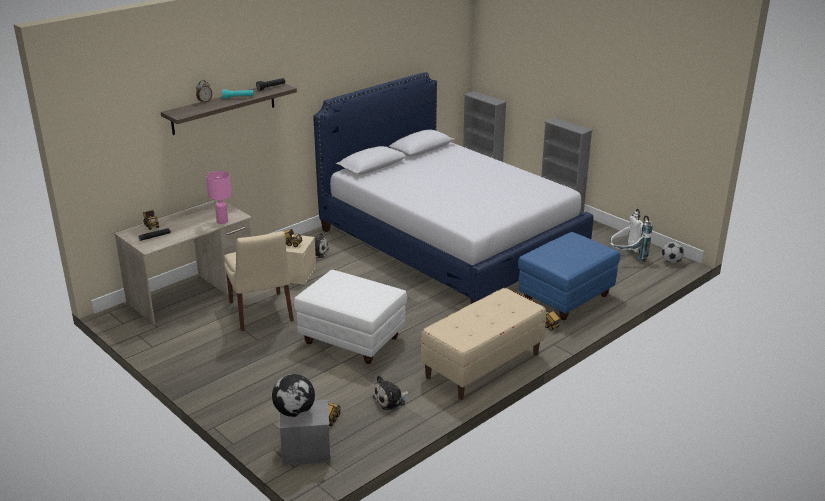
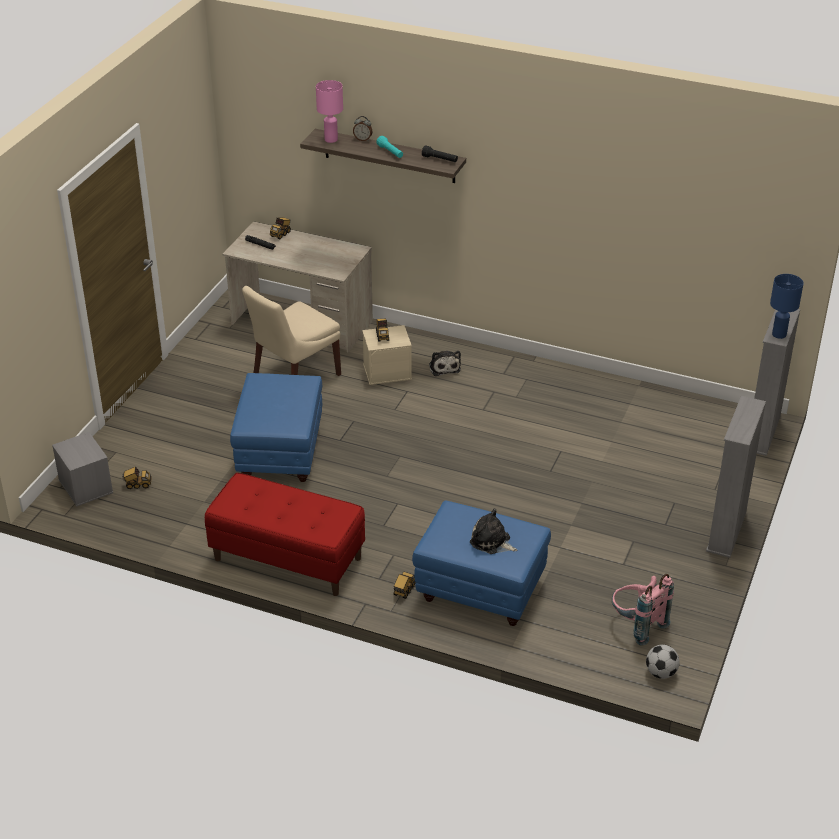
camera: 65 degrees right, 10 degrees up
(222, 221) = (319, 268): pink table lamp -> pink table lamp (330, 139)
(295, 412) = (79, 445): globe -> none
(351, 340) = (279, 453): white ottoman -> blue ottoman
(391, 400) = (189, 513): plush toy -> plush toy (492, 542)
(449, 242) = (550, 457): bed -> none
(483, 365) = (287, 559): beige bench -> red bench
(494, 100) = (778, 334): none -> blue table lamp
(626, 258) = (636, 625): white backpack -> pink backpack

